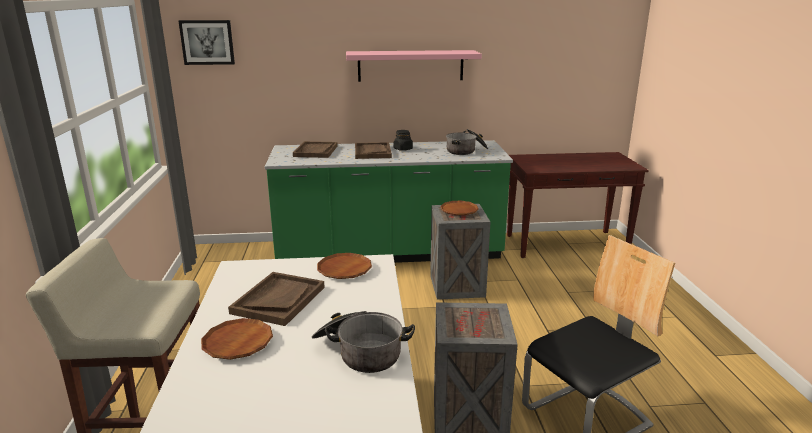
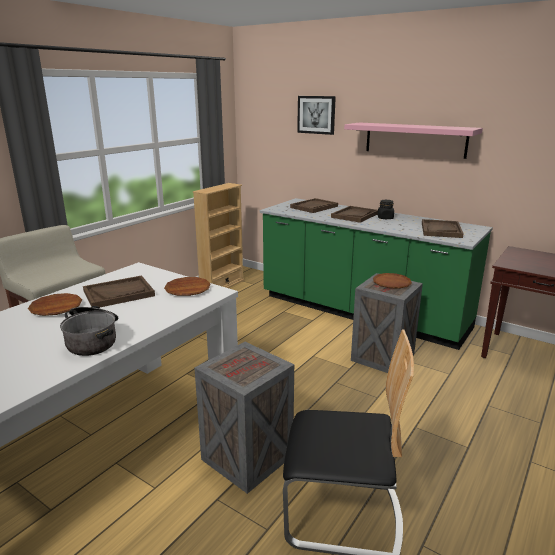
camera: 40 degrees right, 0 degrees up
(206, 274) = (222, 286): none -> beige bookcase
(207, 42) = (261, 110): picture -> picture (316, 114)
(466, 151) = (441, 230): cooking pot -> brown tray

